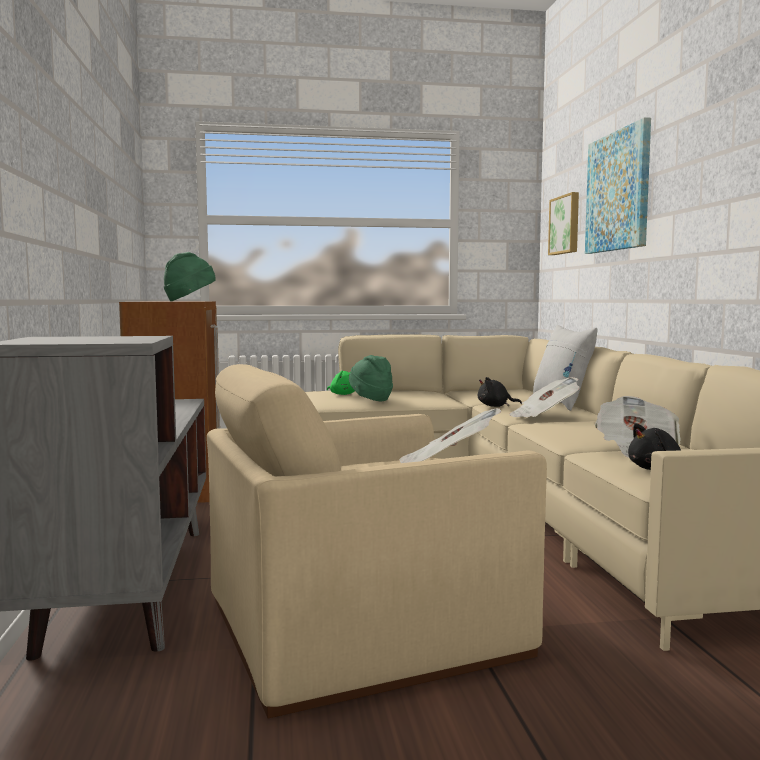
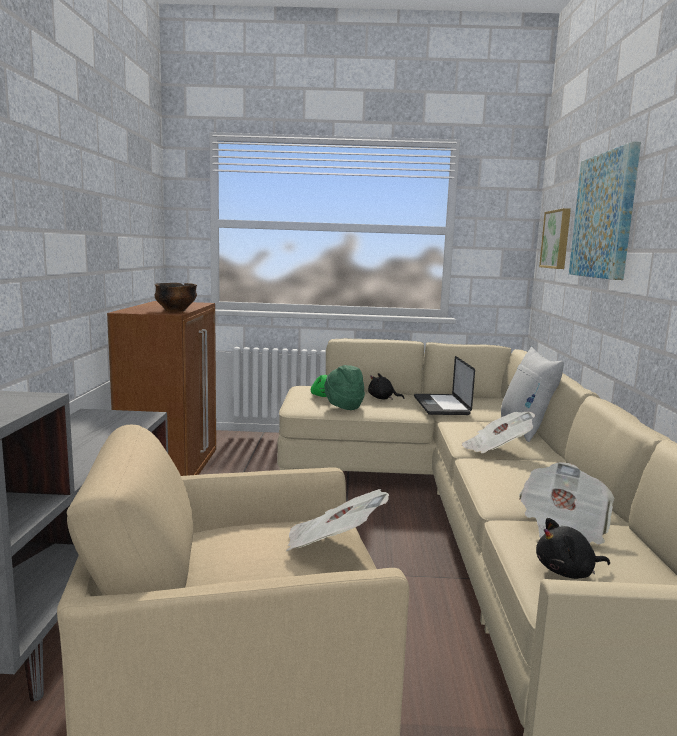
camera: 10 degrees right, 5 degrees up
(189, 301) = (175, 311): green hat -> bowl
(469, 395) = (441, 406): none -> laptop
(495, 406) = (457, 427): black plush toy -> black plush toy (382, 398)

